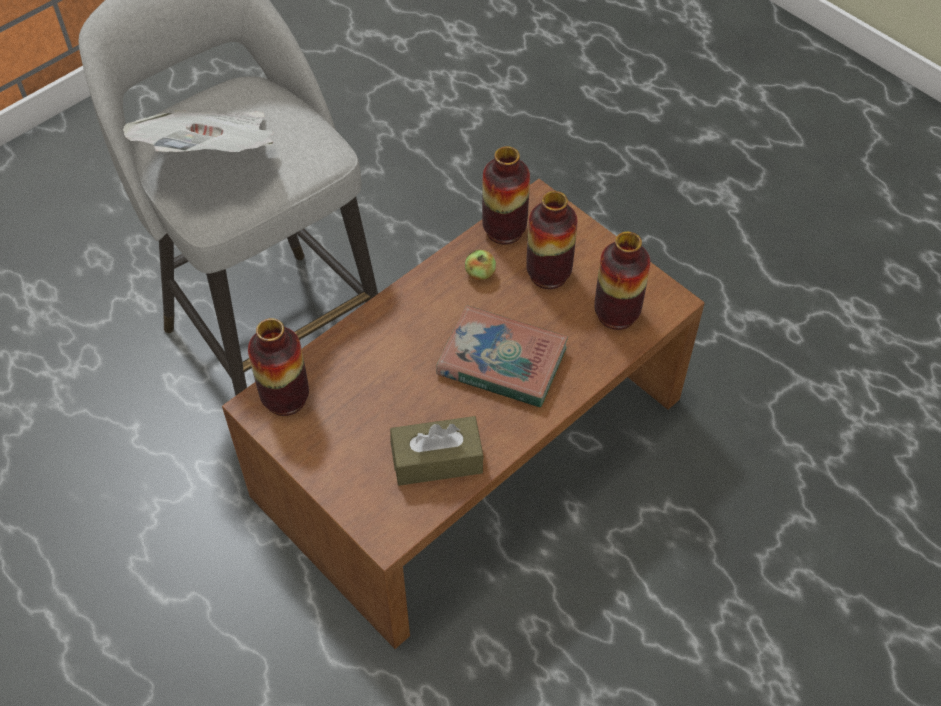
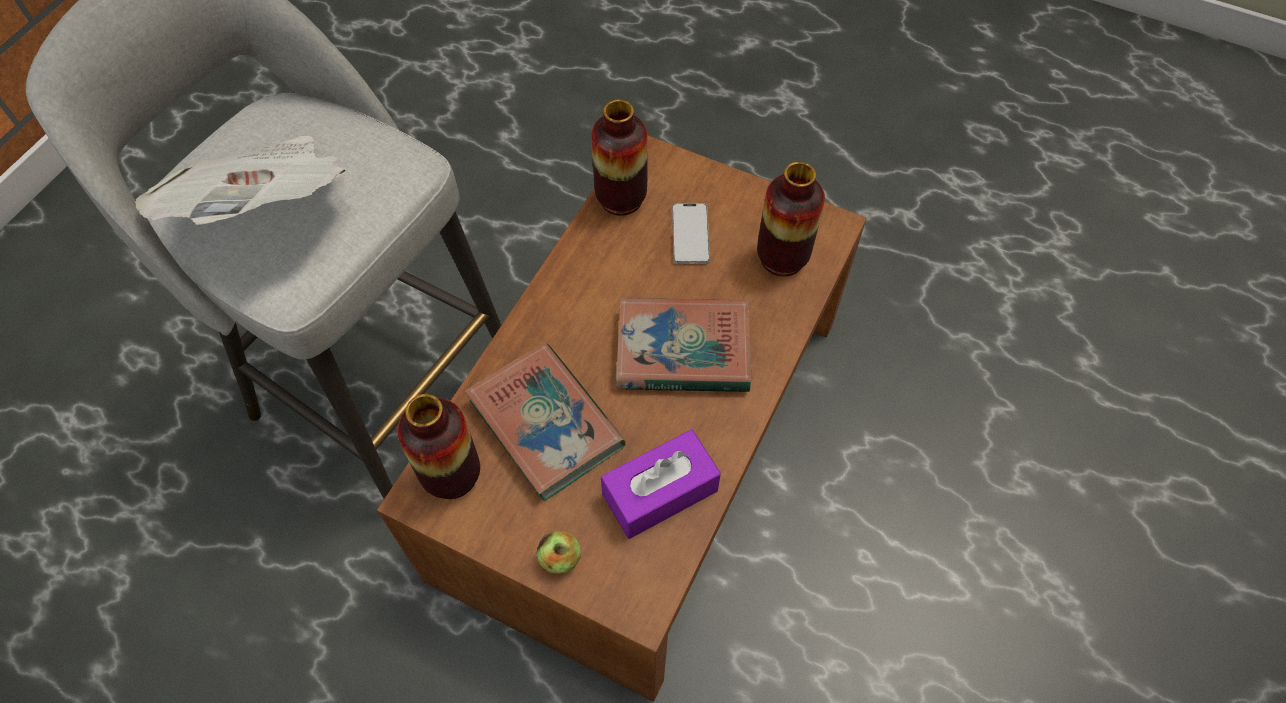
camera: 20 degrees left, 5 degrees up
(371, 383) = (546, 424): none -> book
(437, 460) = (660, 492): brown tissue box -> purple tissue box
(480, 274) = (615, 256): apple -> apple (560, 559)
(548, 274) = (690, 234): vase -> phone

